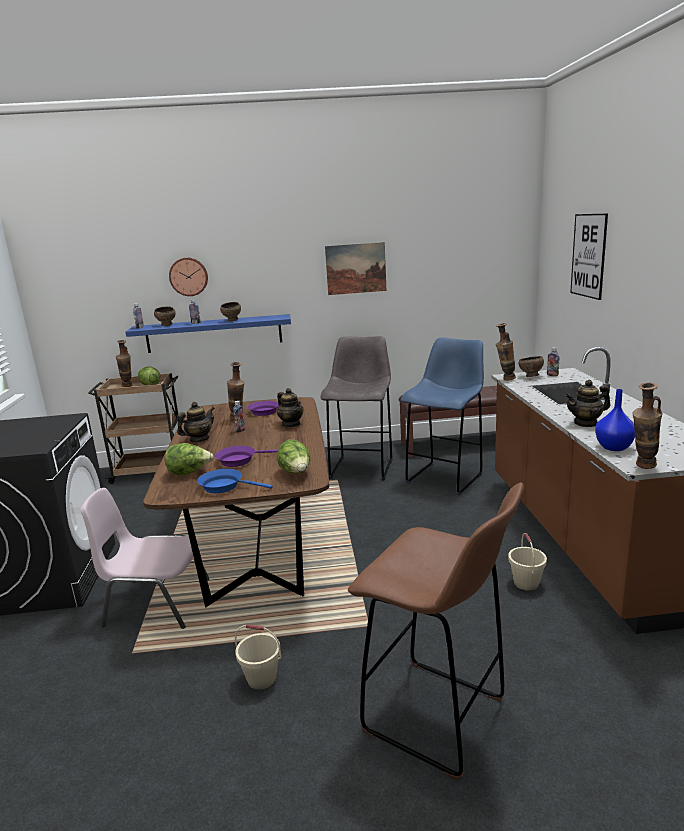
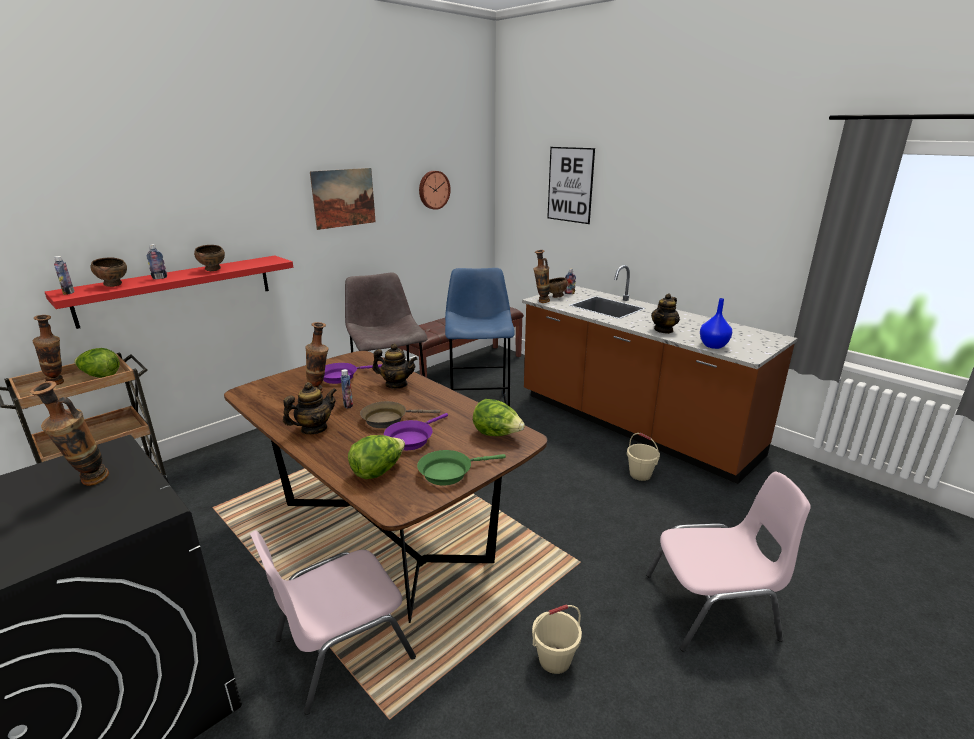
camera: 40 degrees left, 5 degrees up
(188, 276) = (132, 212): wall clock -> wall clock (433, 190)
(199, 439) = (314, 429): teapot -> teapot turned 45 degrees clockwise
(214, 333) = (177, 289): blue shelf -> red shelf
(225, 486) = (449, 472): blue frying pan -> green frying pan
(248, 445) = (388, 419): none -> brown frying pan
(438, 717) = (713, 607): brown stool -> pink chair
(642, 467) = (753, 356): vase -> vase (88, 484)

